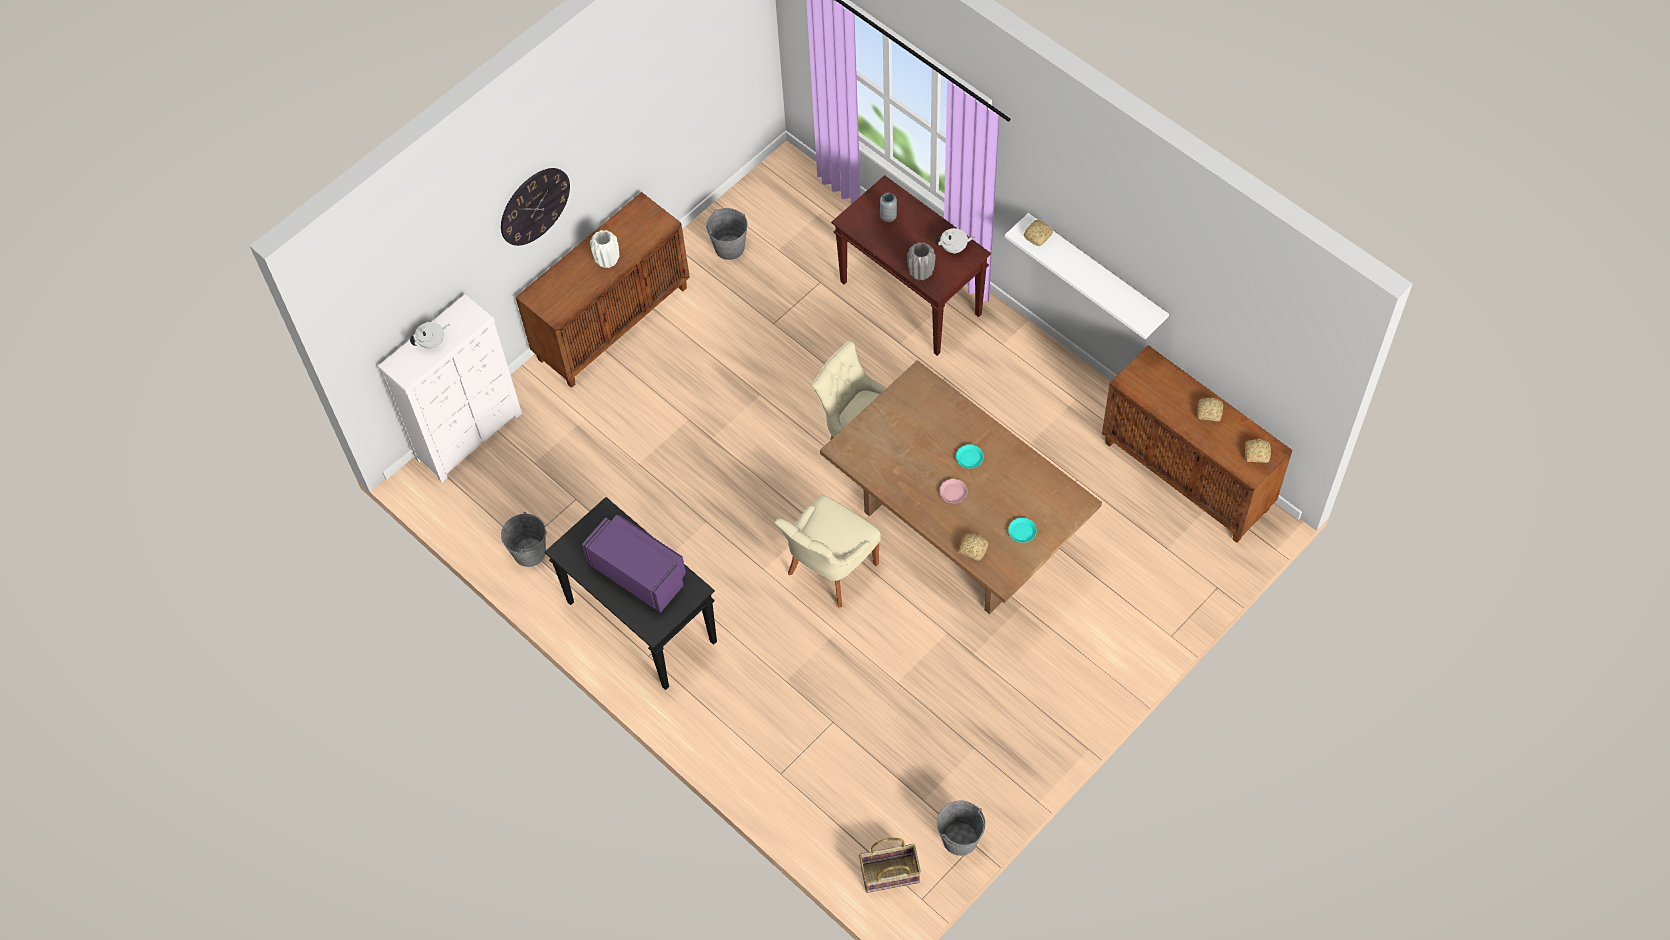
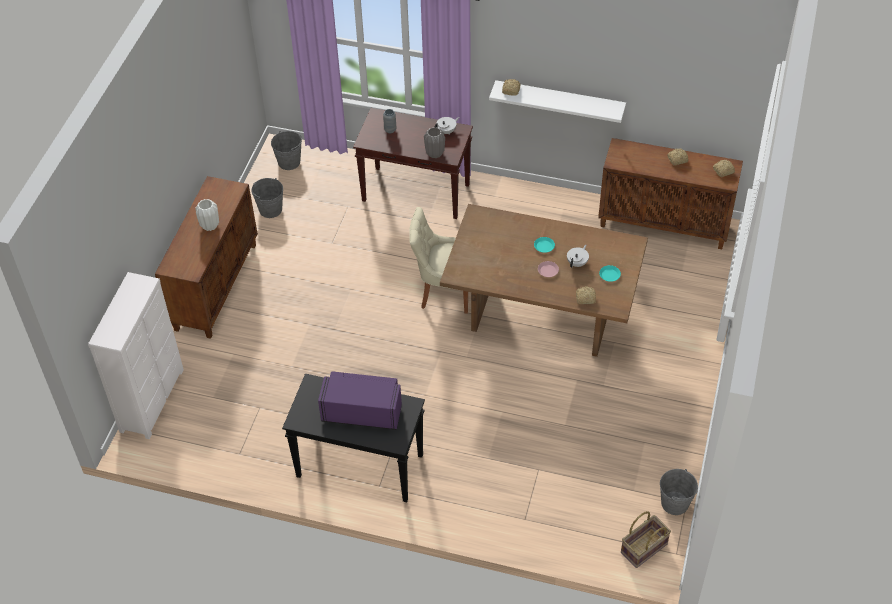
camera: 30 degrees left, 10 degrees down
(432, 342) = (122, 311): white teapot -> white teapot (577, 263)
(529, 552) = (246, 456): grey bucket -> grey bucket (289, 162)
(534, 206) = (153, 190): wall clock -> none
(829, 570) = (472, 376): beige chair -> none

